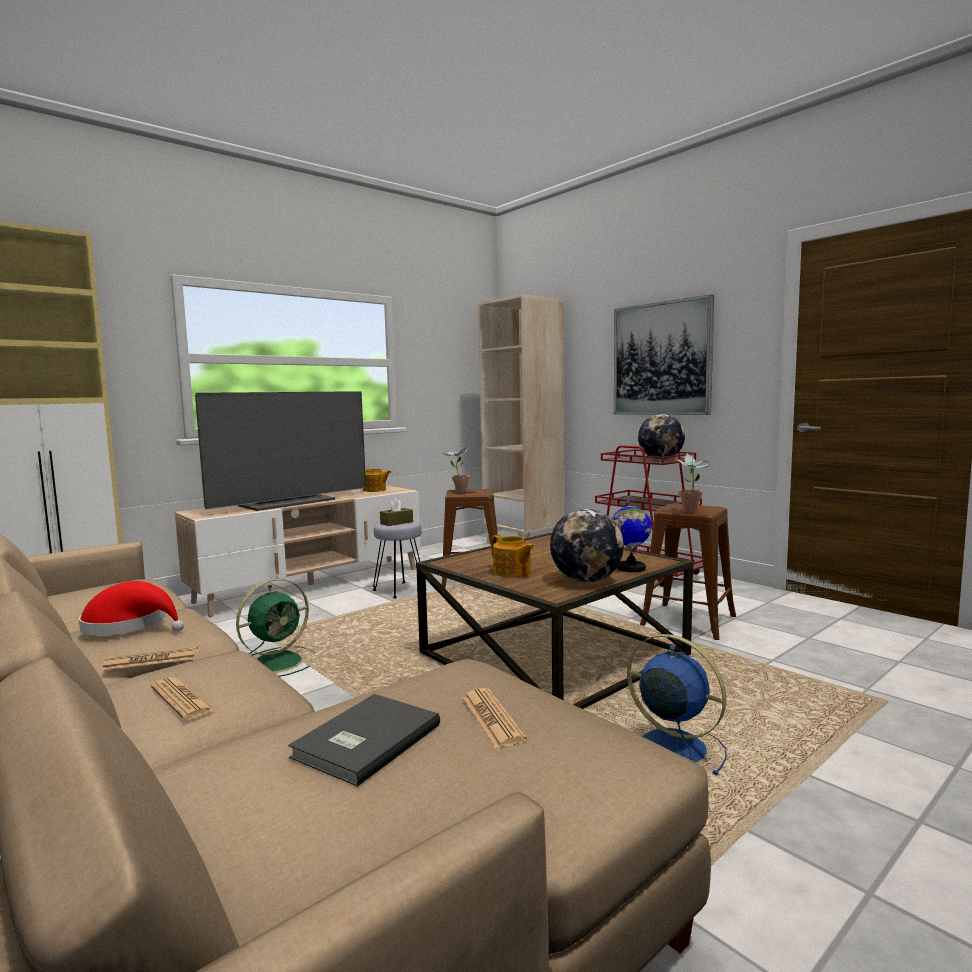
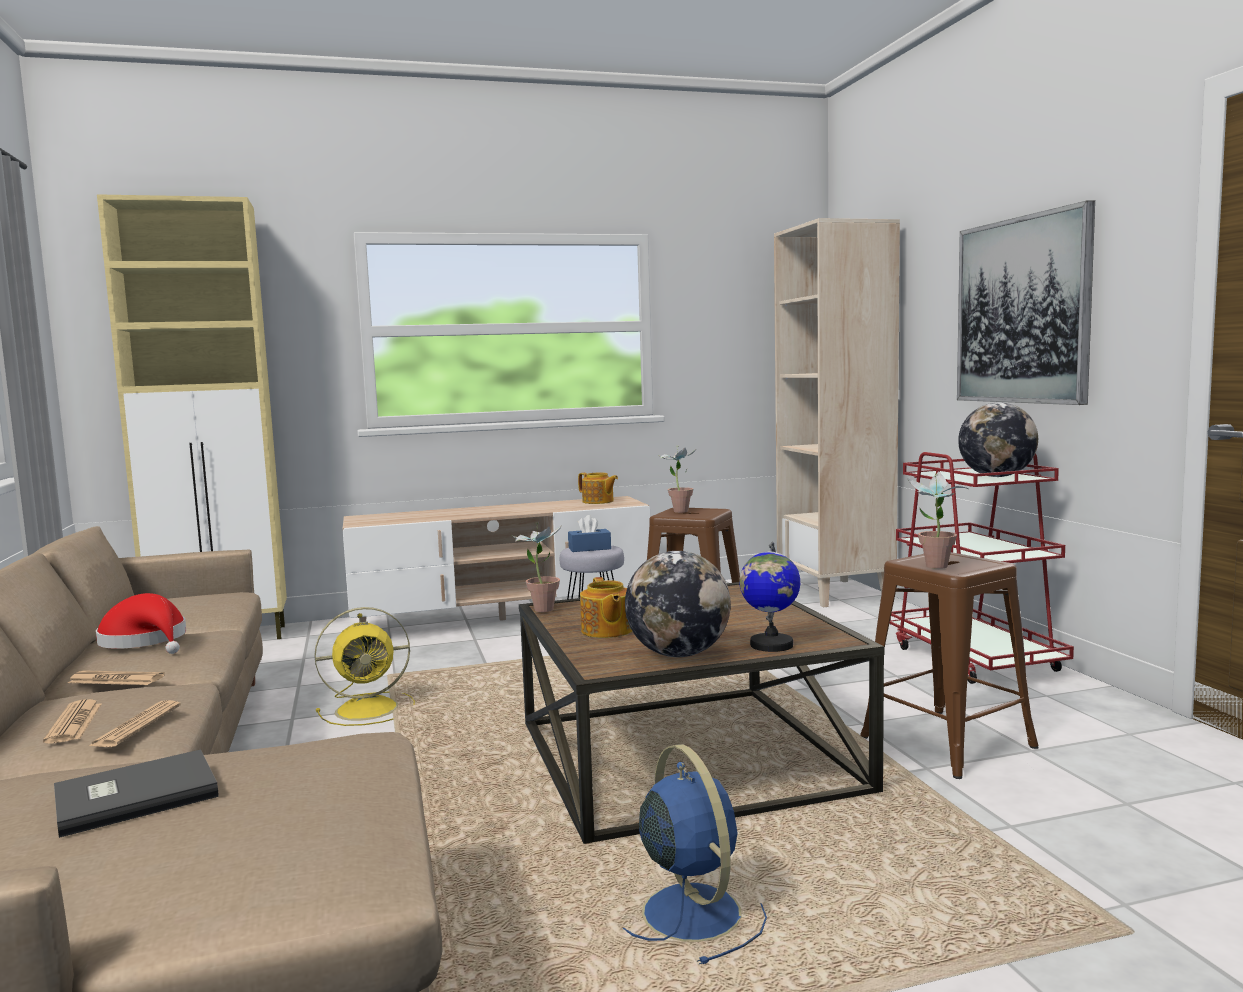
camera: 25 degrees right, 0 degrees up
(279, 662) = (370, 709): green fan -> yellow fan
(289, 502) = (472, 512): television -> none
(396, 523) = (589, 548): brown tissue box -> blue tissue box
(438, 563) = (540, 608): none -> potted plant
(492, 718) = (275, 801): newspaper -> newspaper (136, 726)

